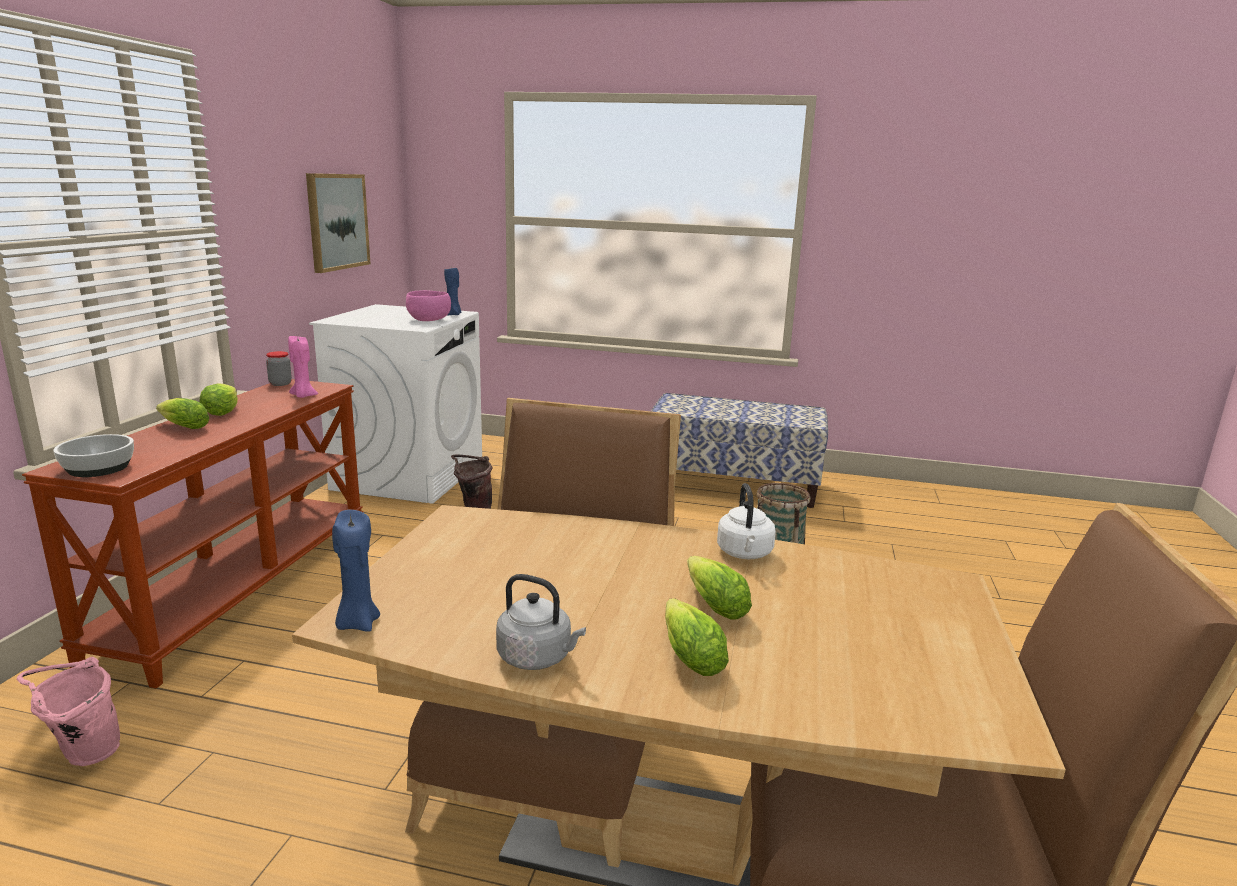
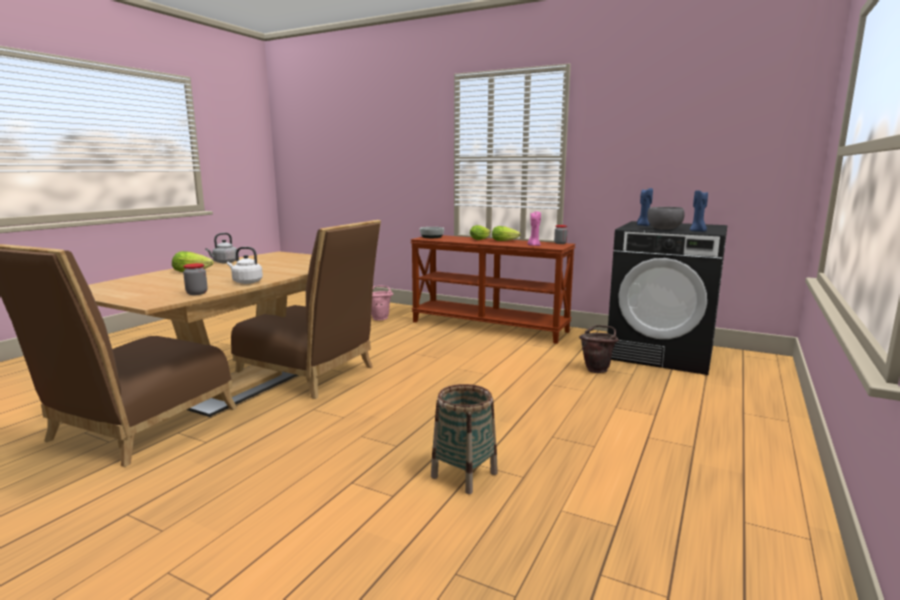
camera: 105 degrees right, 5 degrees down
(337, 221) = (693, 156): picture -> none
(357, 623) = (275, 253): blue candle -> blue candle (643, 225)
(409, 475) = (661, 353): white washing machine -> black washing machine
(429, 320) = (664, 229): pink bowl -> grey bowl
(712, 603) = (217, 275): lettuce -> none
(733, 485) = (717, 504): bench -> none
(860, 570) = (197, 293): none -> jar

